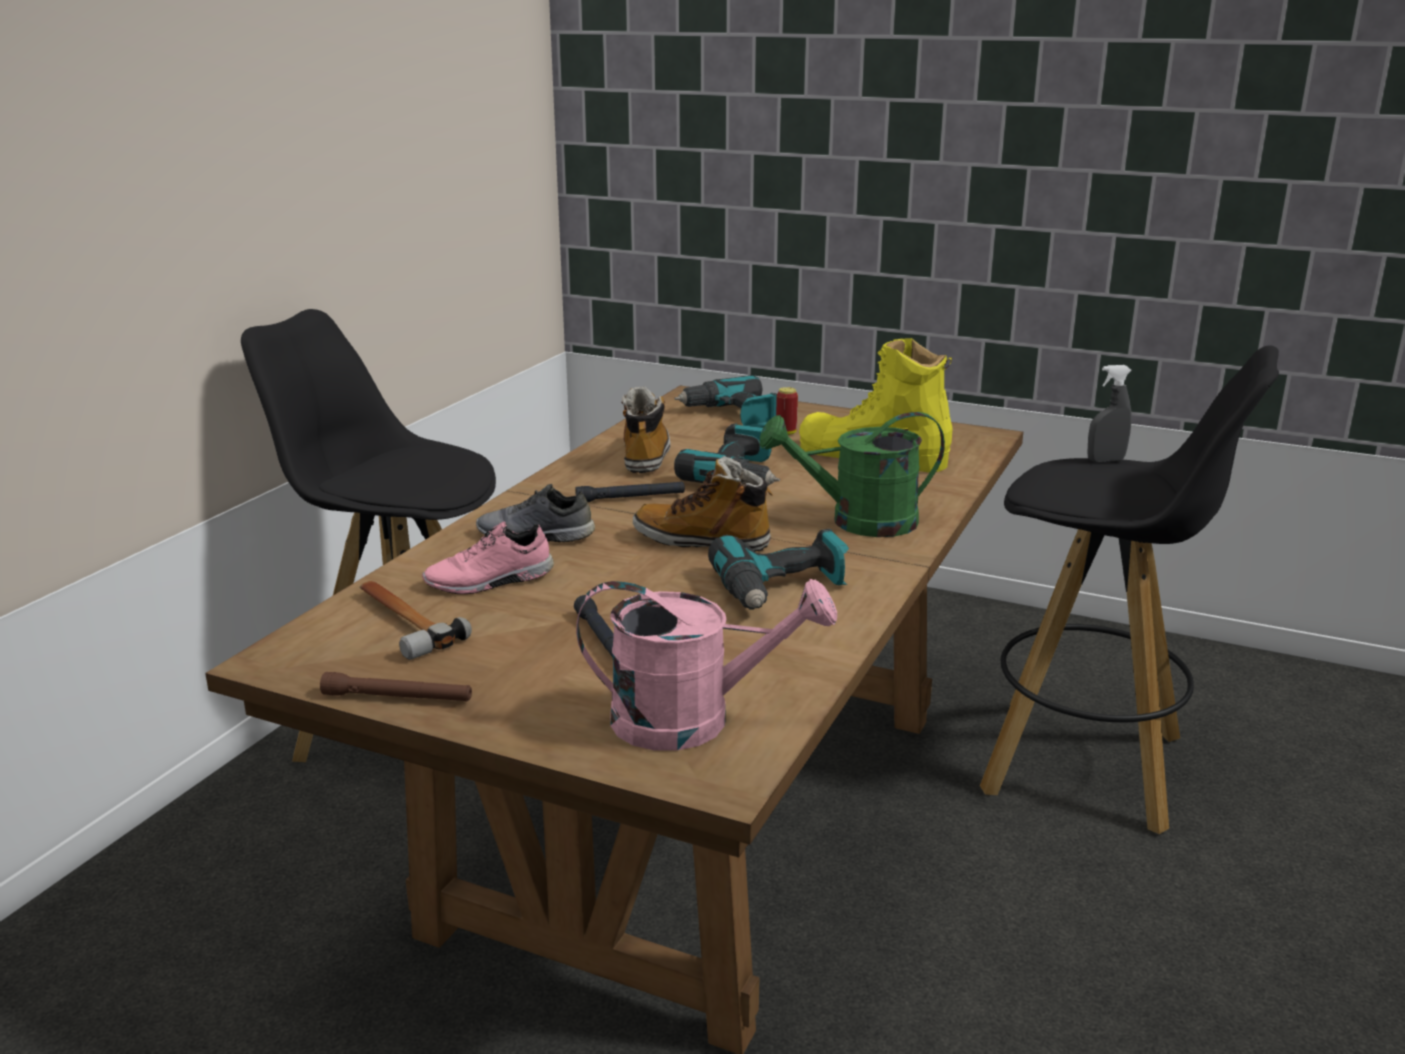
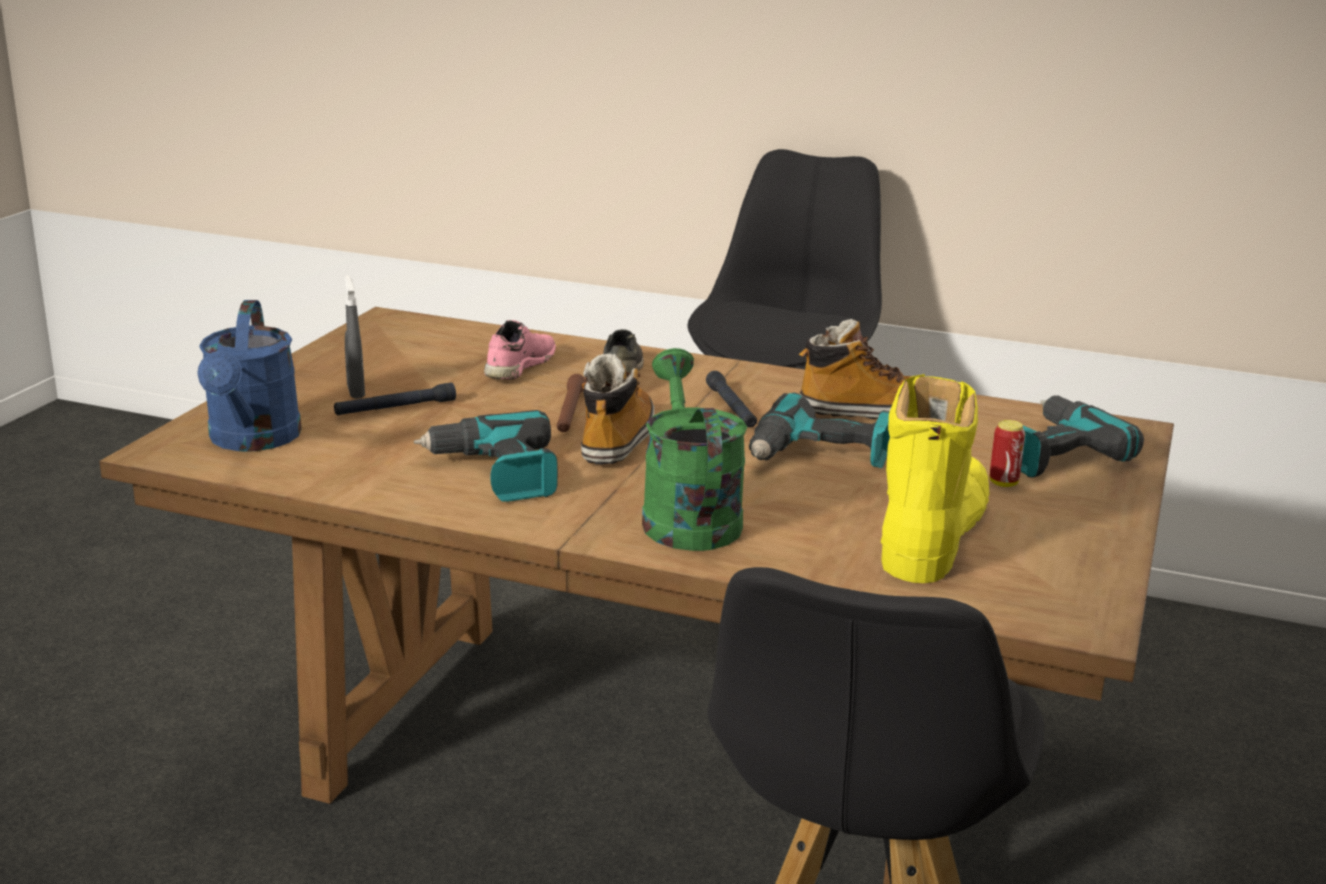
camera: 85 degrees right, 0 degrees up
(397, 698) = (320, 354): brown flashlight -> brown flashlight (570, 412)
(402, 622) = (443, 346): hammer -> none
(489, 582) = (518, 366): pink shoe -> pink shoe turned 45 degrees clockwise
(693, 720) = (252, 441): pink watering can -> blue watering can
(1105, 460) = (1015, 721): grey spray bottle -> grey spray bottle (356, 392)

